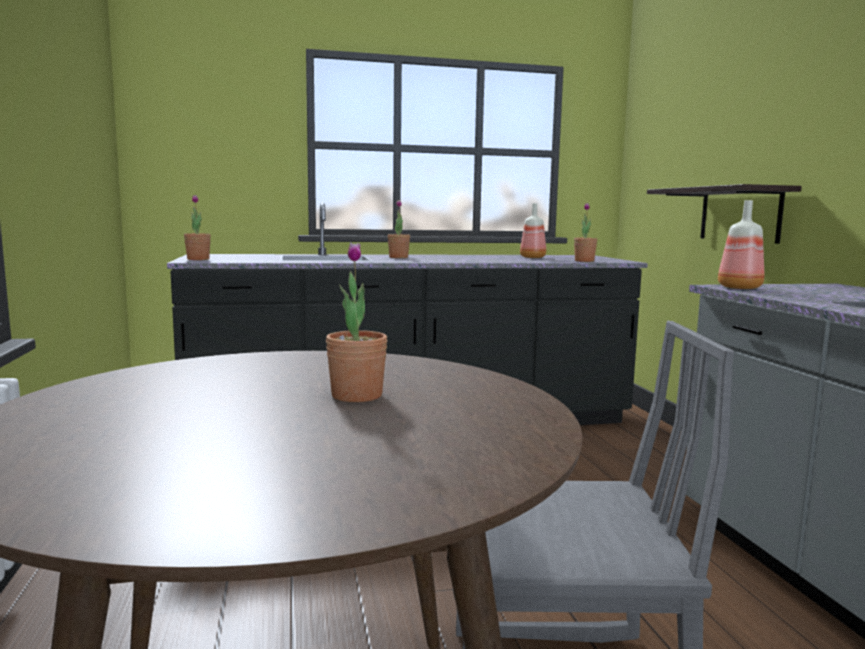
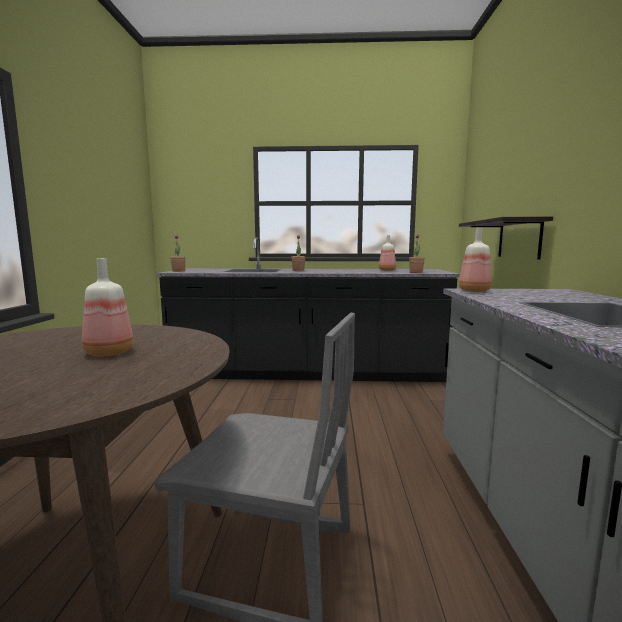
camera: 15 degrees right, 0 degrees up
(356, 395) = (108, 353): potted plant -> bottle

